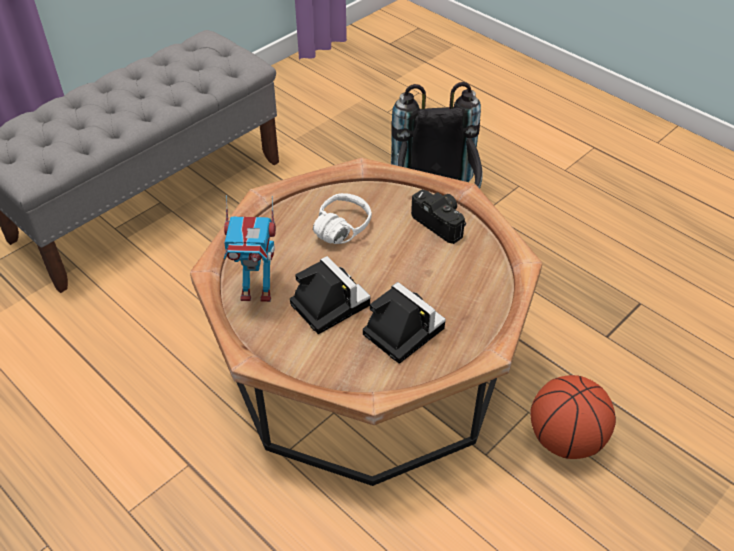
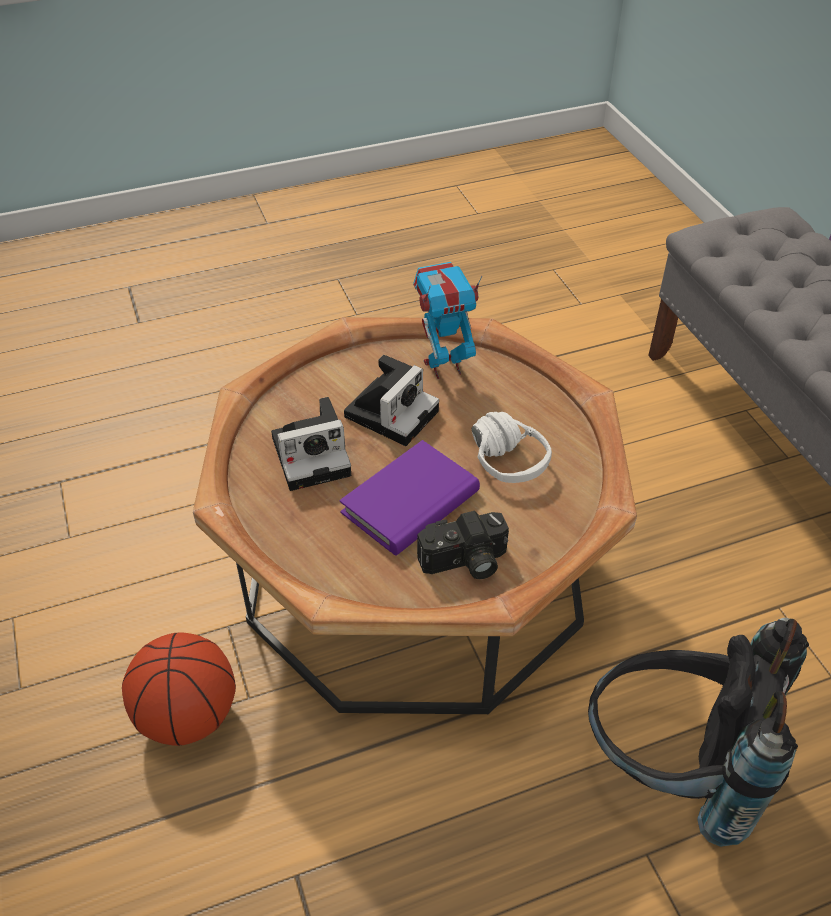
camera: 115 degrees right, 0 degrees up
(257, 291) = (443, 366): toy robot -> toy robot turned 45 degrees clockwise
(327, 303) = (392, 411): camera -> camera turned 45 degrees counterclockwise
(411, 262) = (410, 502): none -> purple book

